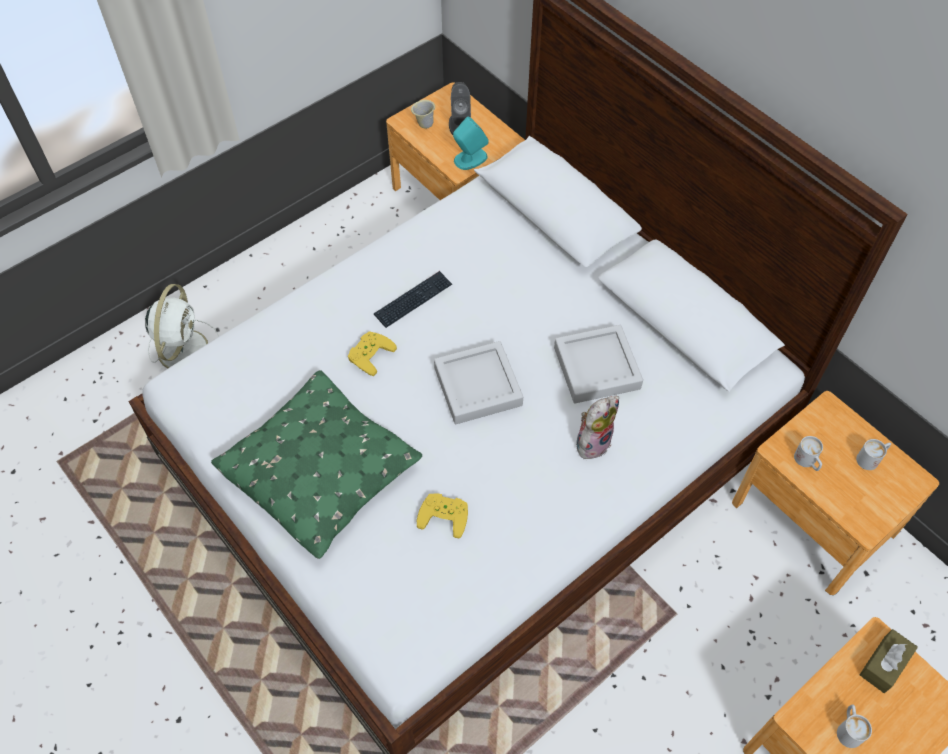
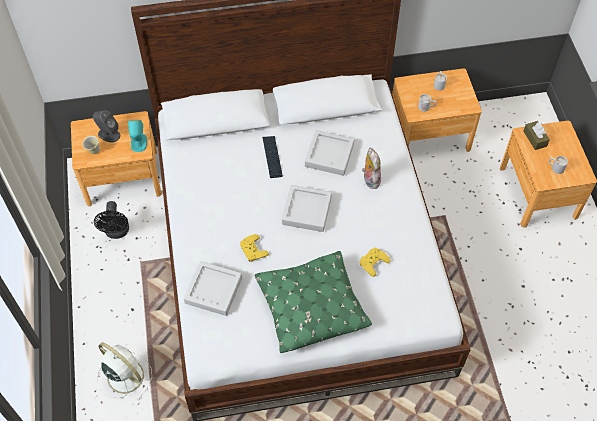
camera: 60 degrees left, 0 degrees up
(279, 342) = (213, 290): none -> grey tray
(374, 235) = (117, 232): none -> black fan
(413, 300) = (230, 213): keyboard -> keyboard (272, 157)

